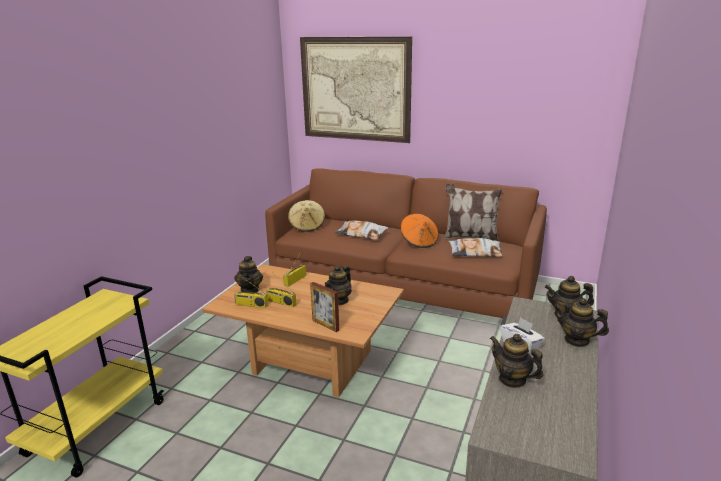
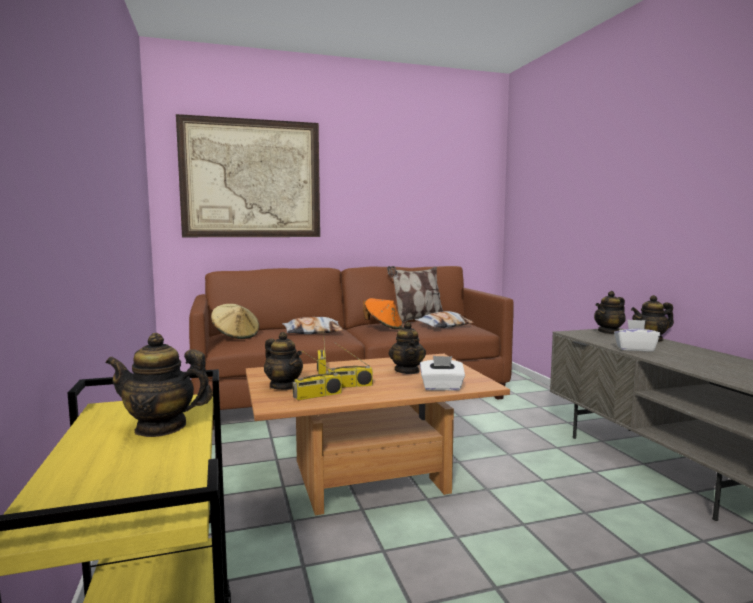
camera: 40 degrees left, 15 degrees down
(325, 325) = (441, 387): picture frame -> white tissue box
(512, 379) = (683, 363): teapot -> teapot (161, 427)

